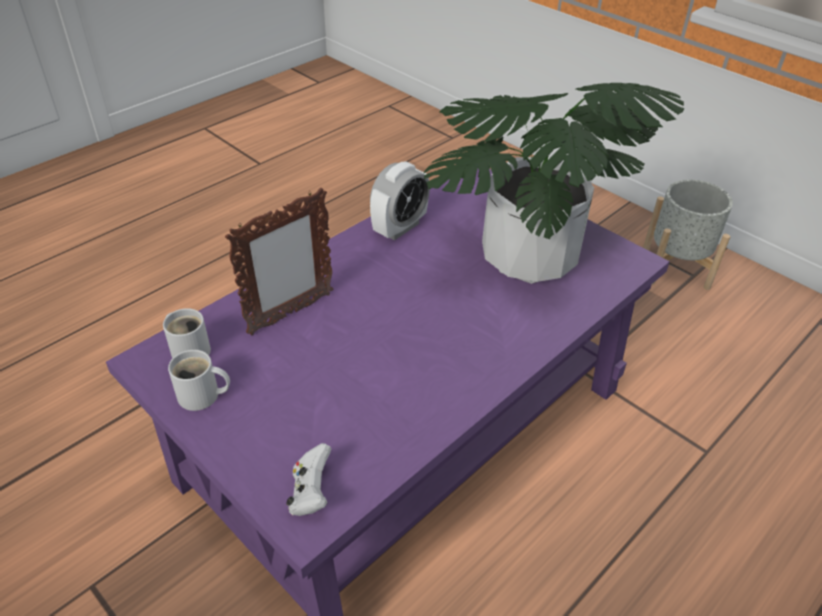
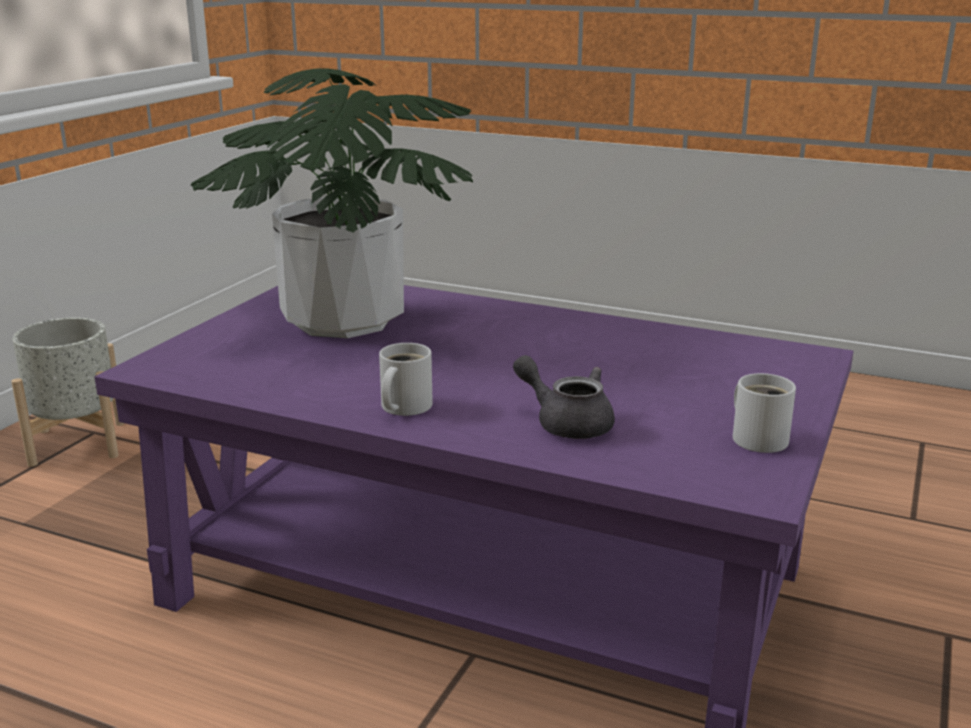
camera: 110 degrees left, 20 degrees down
(190, 349) = (701, 468): white mug -> white mug (402, 407)
(290, 314) = (566, 423): picture frame -> grey teapot
(311, 493) = (786, 359): white game controller -> none
(399, 228) = (319, 393): alarm clock -> none

